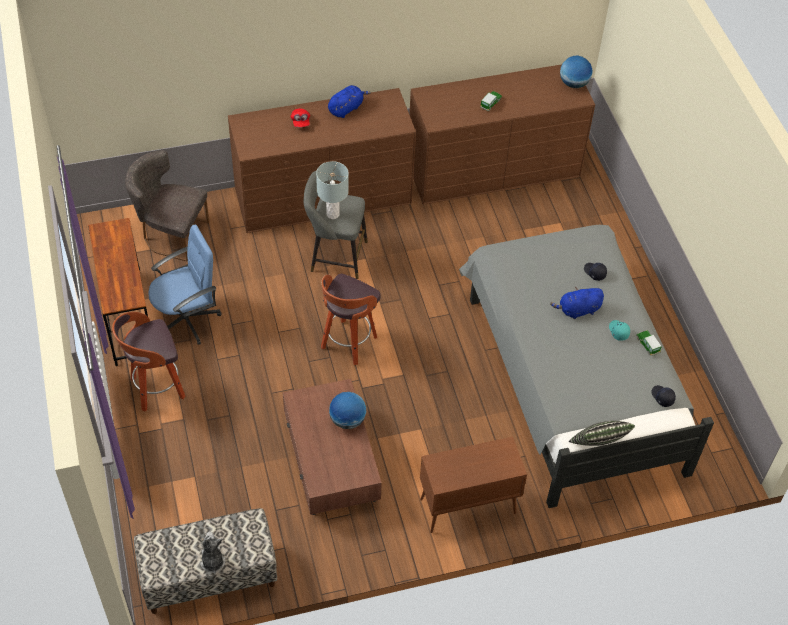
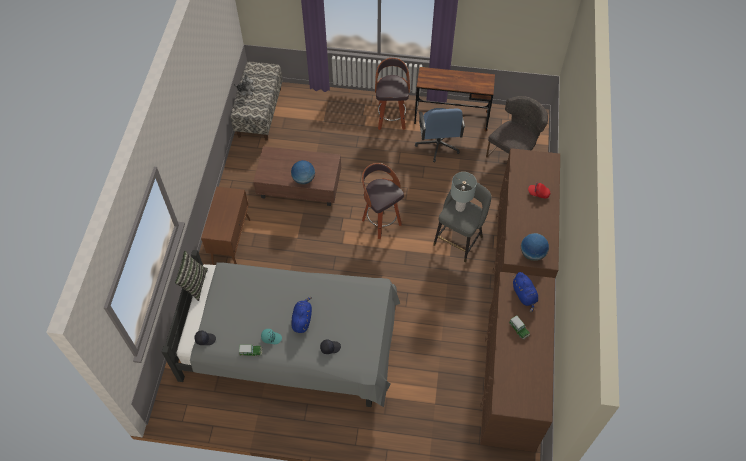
camera: 115 degrees right, 5 degrees up
(346, 108) = (544, 226): blue plush toy -> blue plush toy (524, 295)
(573, 84) = (523, 408): globe -> globe (532, 254)

